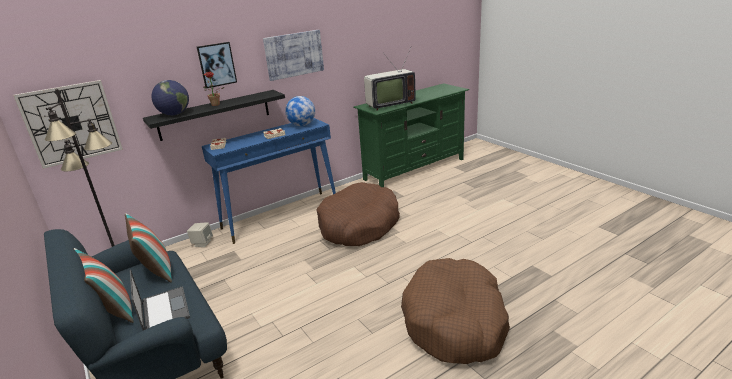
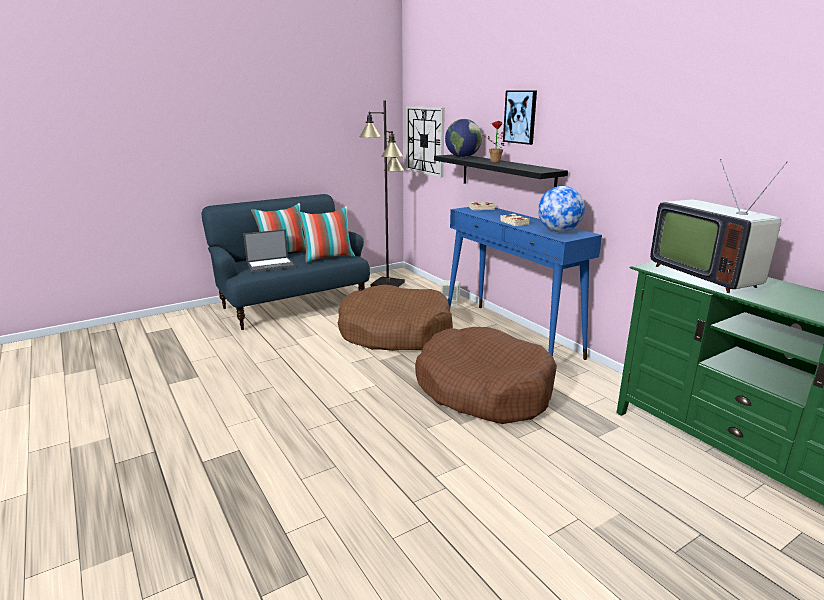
camera: 90 degrees right, 5 degrees down
(294, 54) = (607, 127): picture -> none
(455, 322) = (220, 454): brown dog bed -> brown dog bed (395, 333)

